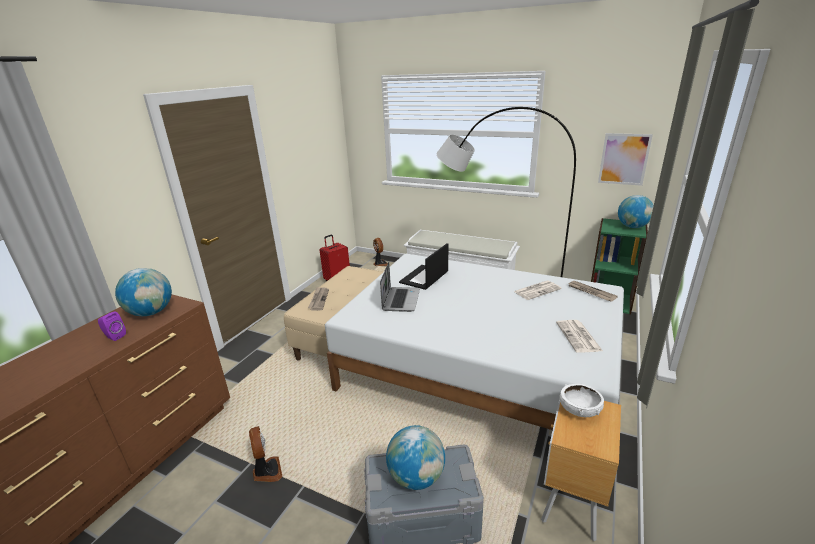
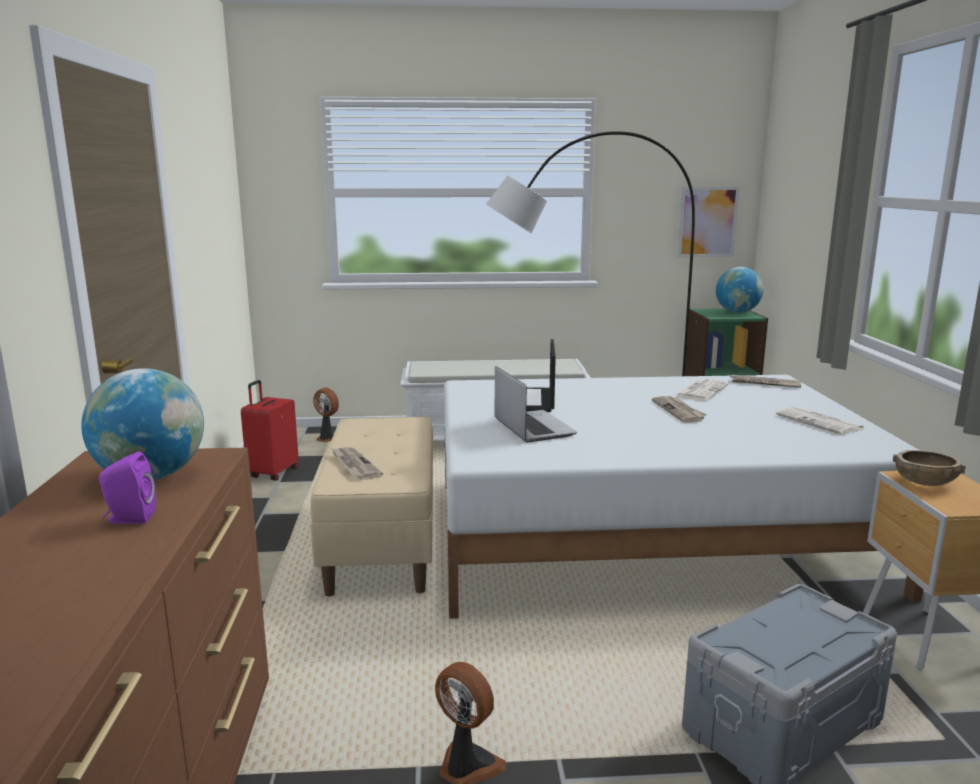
camera: 30 degrees left, 10 degrees down
(416, 477) = (787, 638): globe -> none
(499, 305) = (679, 411): none -> newspaper
(579, 410) = (925, 482): white bowl -> brown bowl

